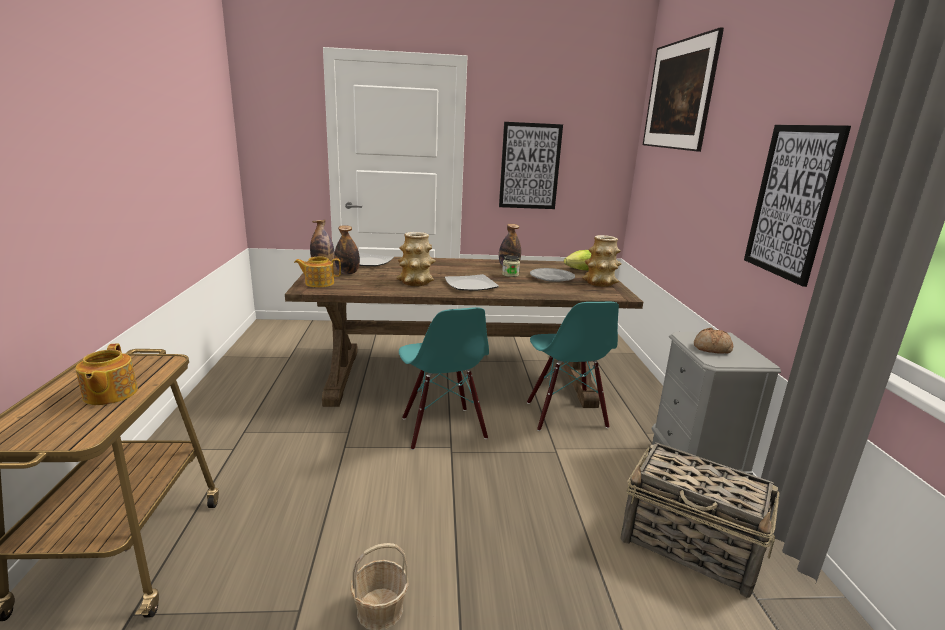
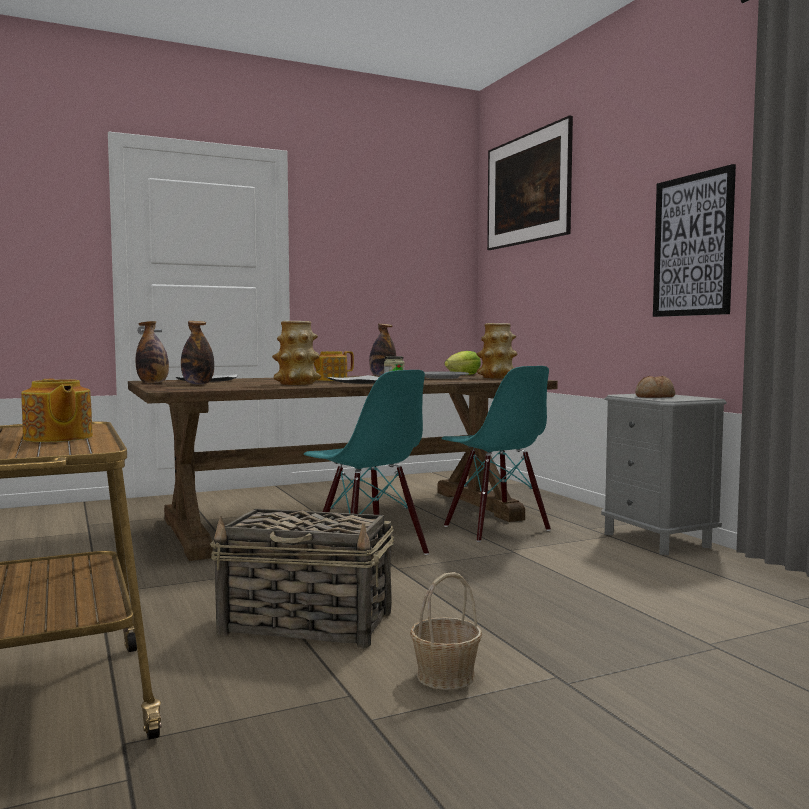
camera: 20 degrees left, 15 degrees down
(319, 283) = (176, 388): teapot -> teapot (330, 380)
(530, 166) = (366, 278): picture -> none
(690, 546) = (705, 584): basket -> basket (308, 624)

